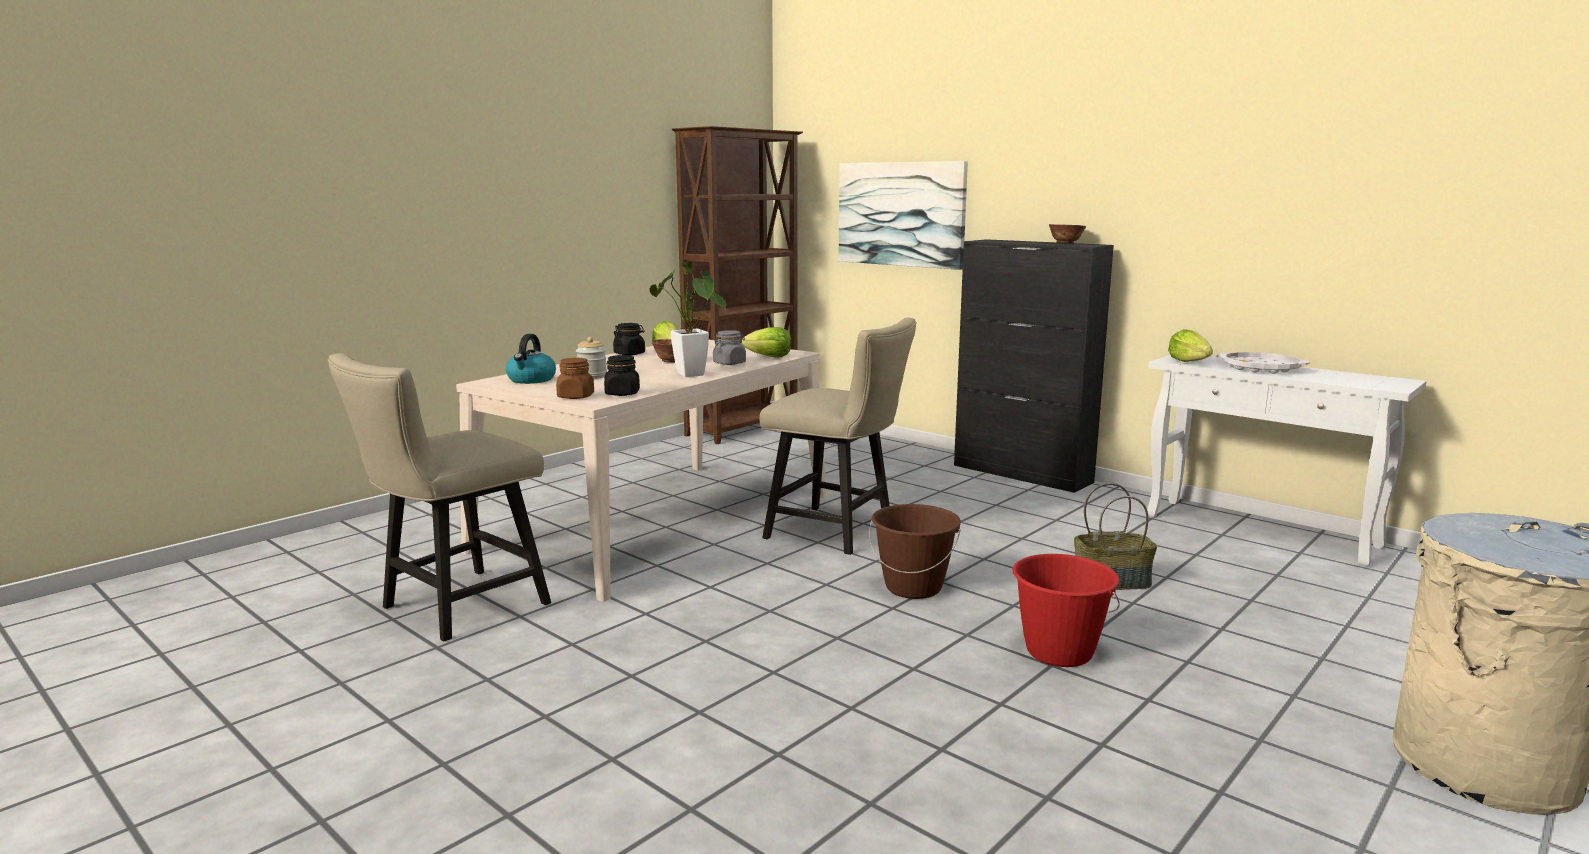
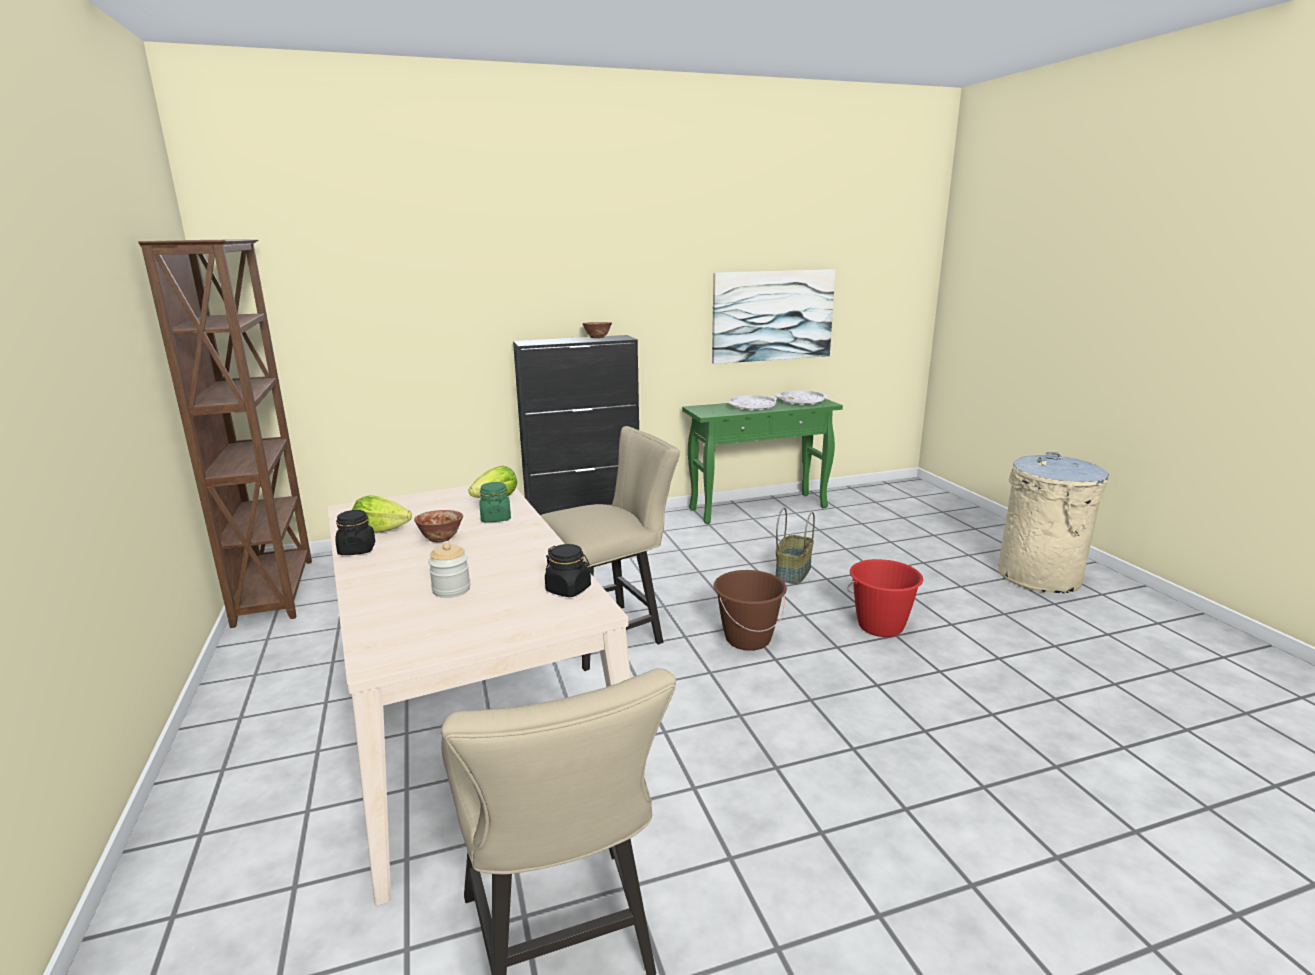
camera: 60 degrees left, 5 degrees up
(531, 380) = (412, 627): kettle -> none
(576, 397) = (550, 615): brown jar -> none
(693, 376) = (530, 543): potted plant -> none
(729, 363) = (495, 518): grey jar -> green jar
(901, 214) = (406, 324): picture -> picture (772, 315)
(1189, 362) = (715, 412): lettuce -> none
(1262, 531) = (759, 508): white console table -> green console table
(1359, 379) = (801, 401): none -> white tray

